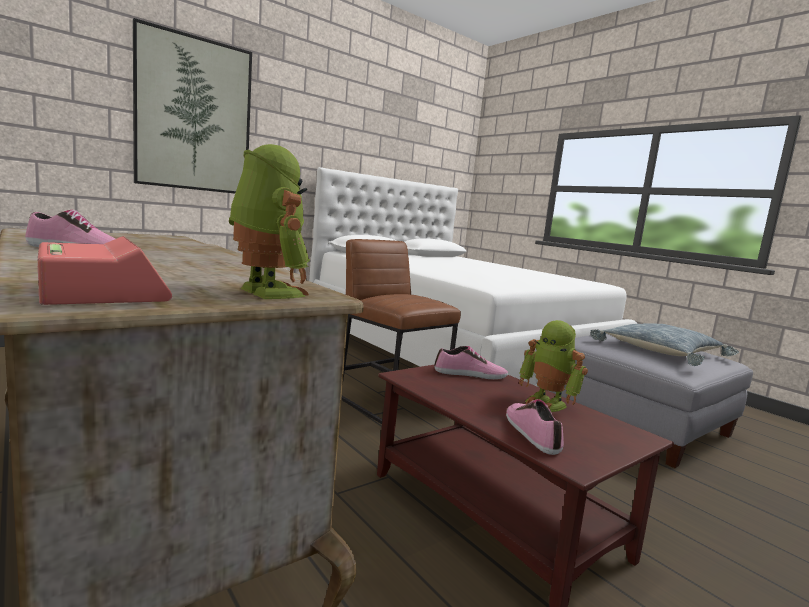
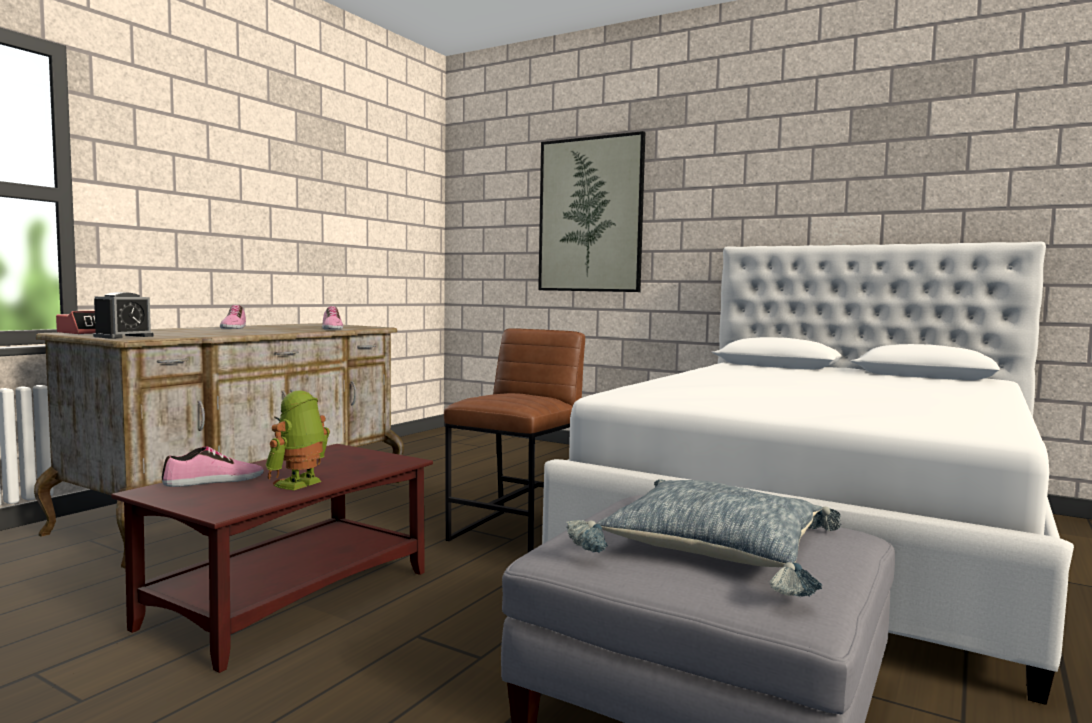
camera: 70 degrees right, 5 degrees down
(265, 293) = (123, 336): toy robot -> alarm clock
(470, 374) = (368, 462): shoe -> shoe (331, 328)

